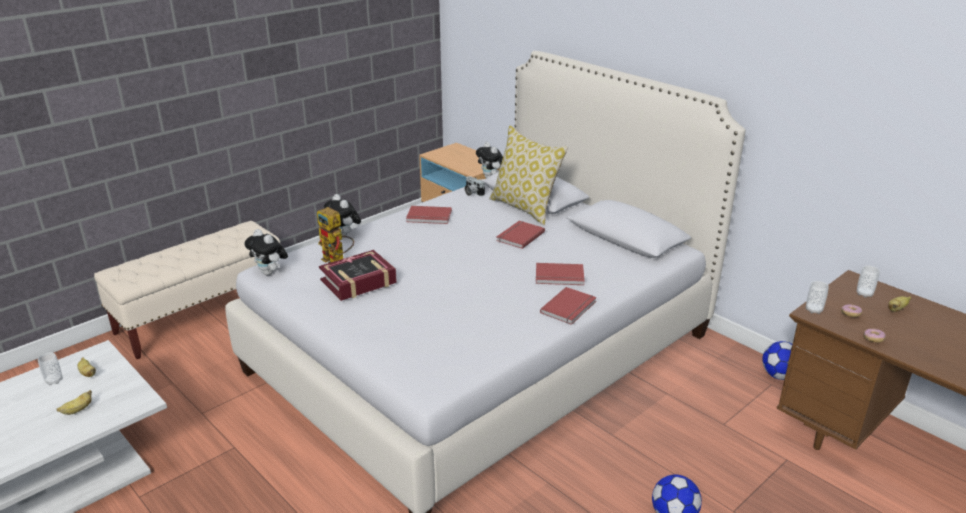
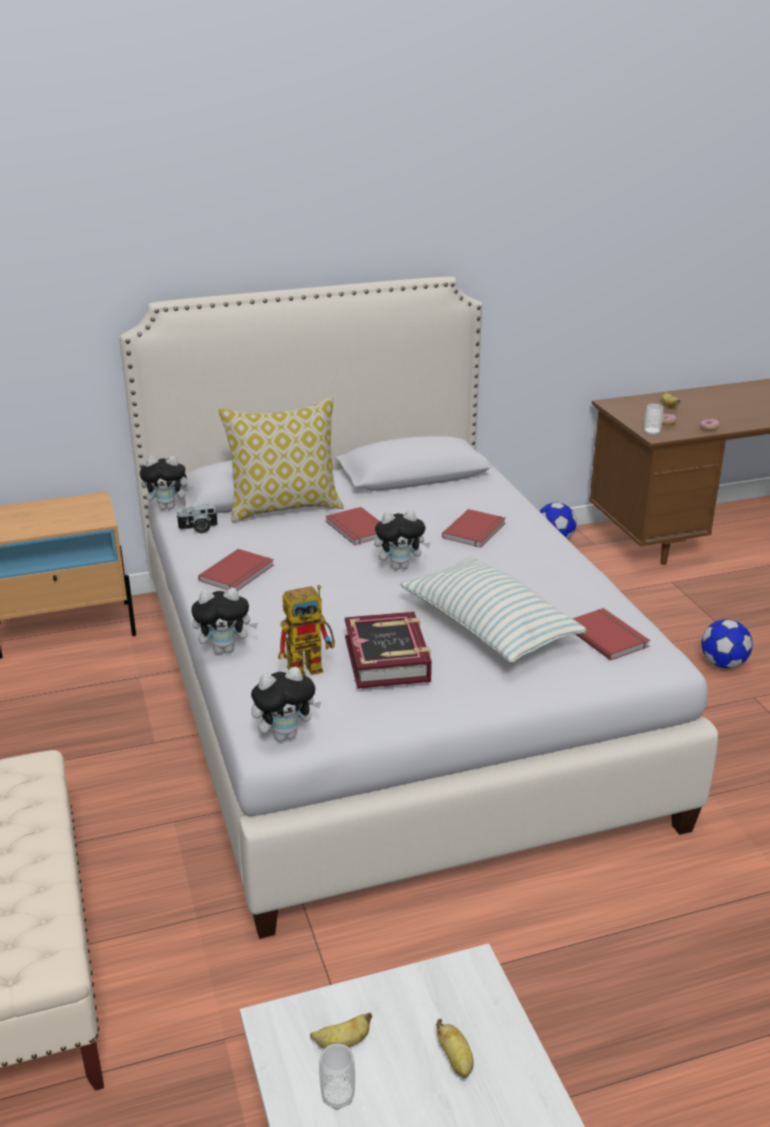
camera: 65 degrees left, 0 degrees up
(425, 309) = (488, 628): none -> pillow
(481, 261) = (400, 566): none -> plush toy
(570, 308) = (546, 543): red book -> red book (608, 636)
(864, 294) = (637, 408): cup -> none

